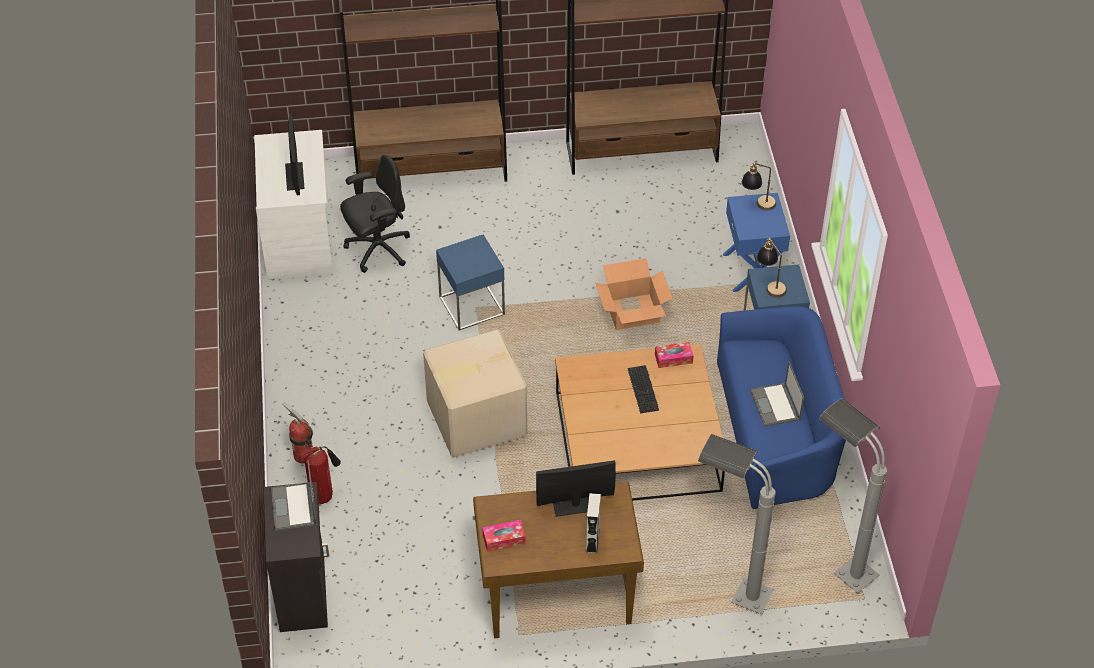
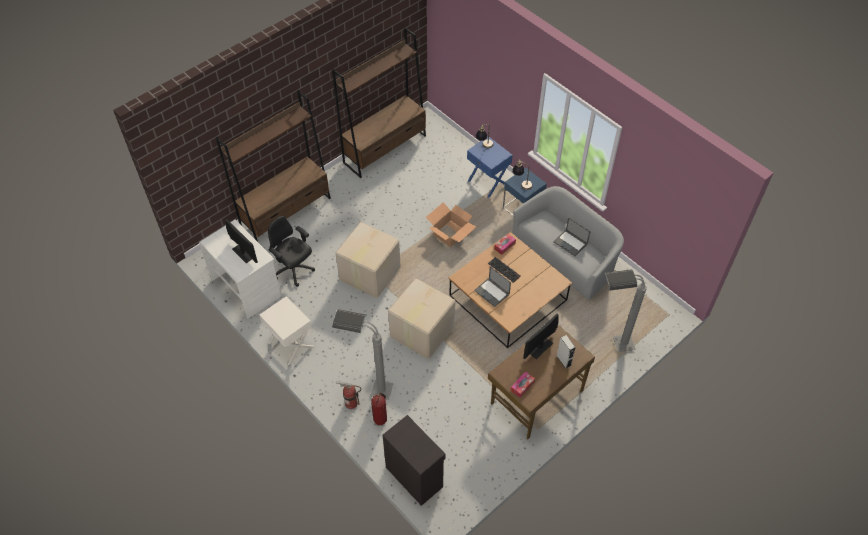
camera: 35 degrees left, 5 degrees up
(292, 340) = (290, 345): none -> white nightstand
(294, 507) = (408, 435): laptop -> laptop (492, 292)
(377, 249) = (294, 270): black office chair -> black office chair turned 75 degrees counterclockwise
(471, 305) = (369, 273): blue side table -> cardboard box
(777, 432) = (566, 256): blue sofa -> grey sofa
(837, 562) = (644, 303): grey floor lamp -> grey floor lamp (368, 388)

